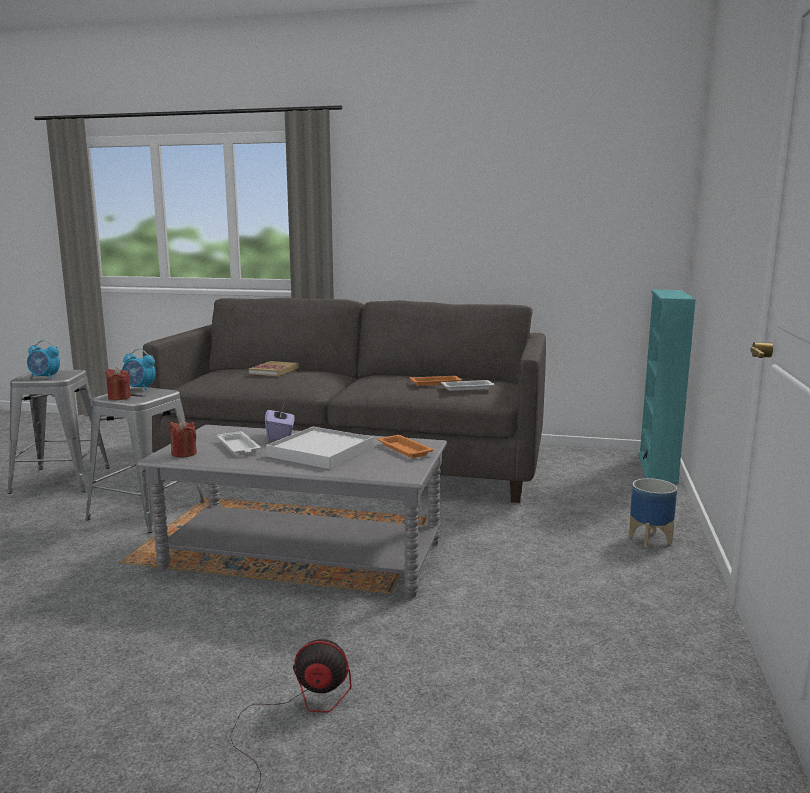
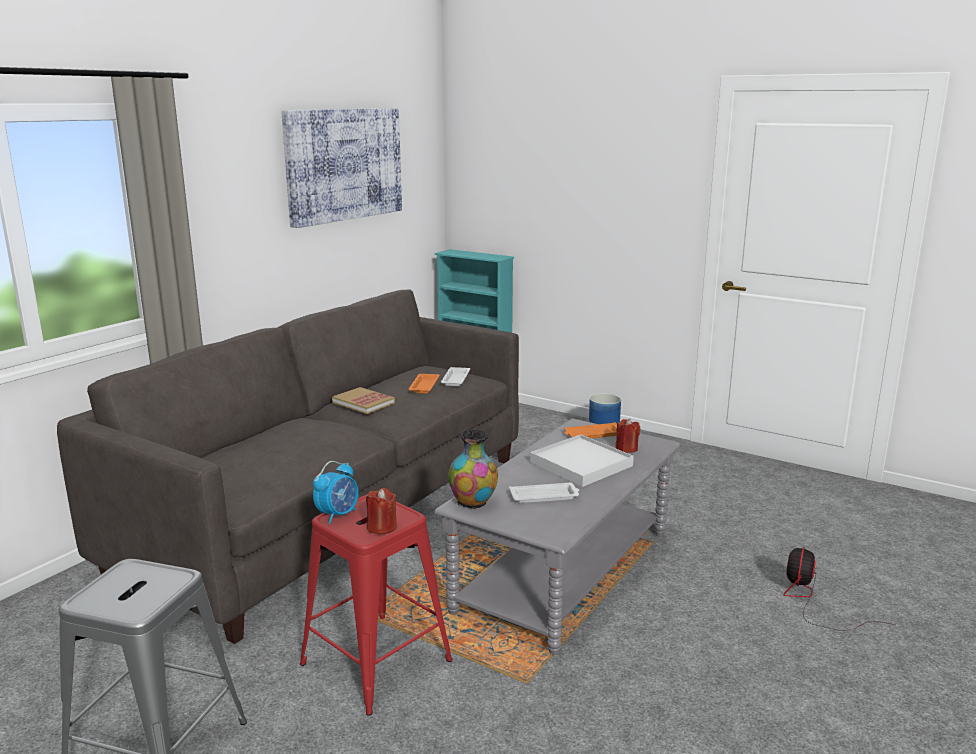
camera: 70 degrees left, 5 degrees up
(45, 377) = (157, 590): alarm clock -> none
(146, 511) = (376, 663): grey stool -> red stool
(184, 453) = (550, 524): red candle -> red candle (626, 448)
(218, 431) = (473, 503): none -> vase
(274, 371) = (276, 442): book -> book (363, 403)
(280, 436) = (518, 475): purple tissue box -> none
(521, 183) = (343, 164): none -> picture

